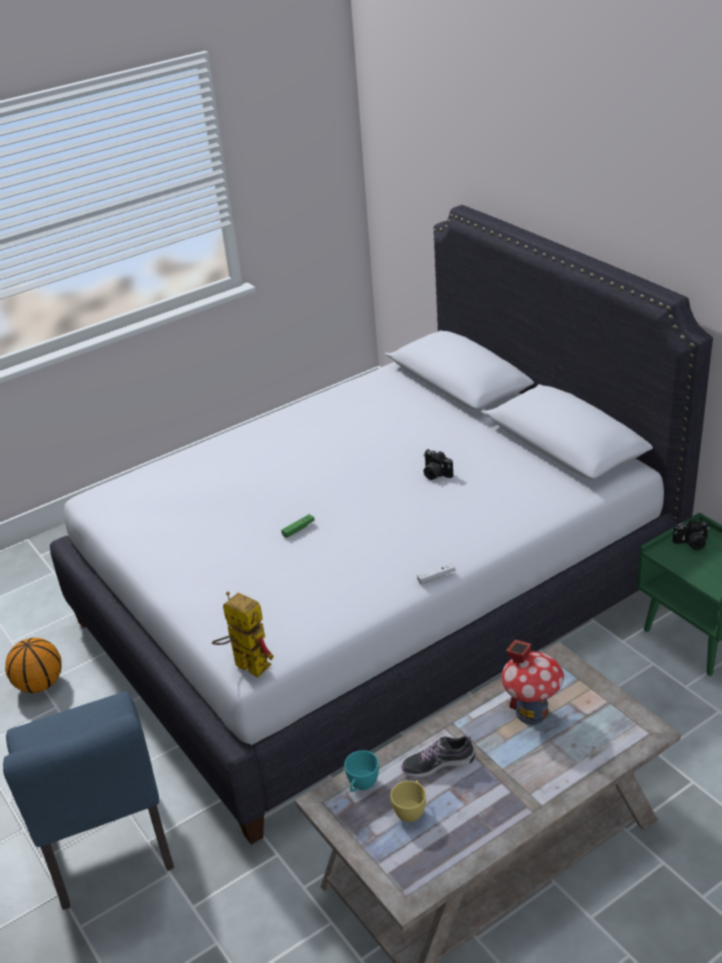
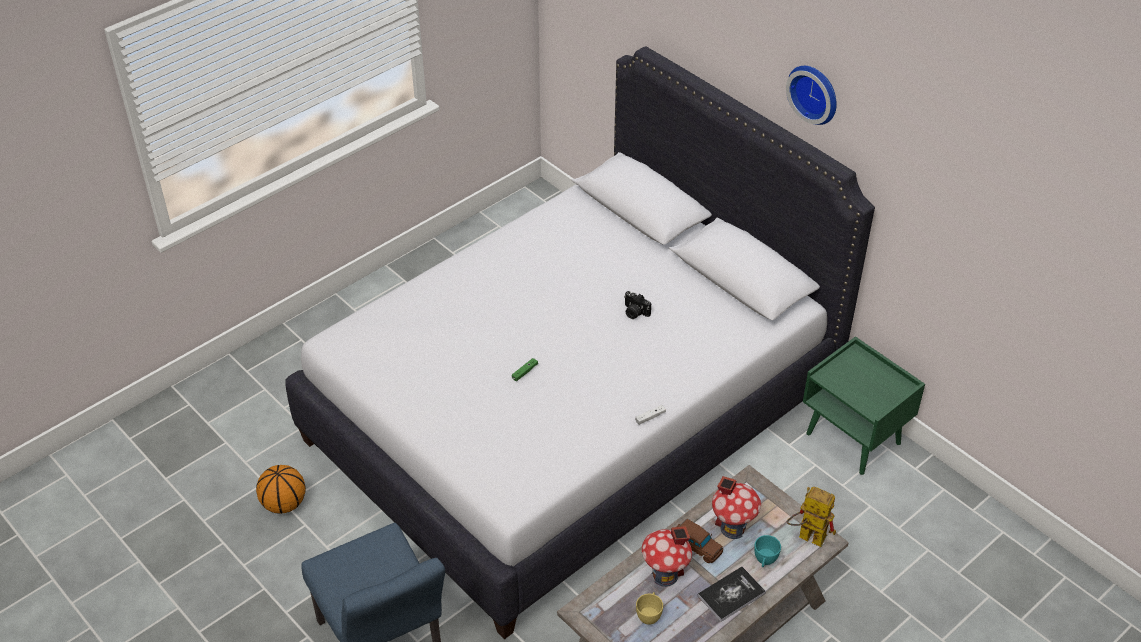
camera: 10 degrees left, 10 degrees up
(245, 664) = (507, 504): toy robot -> toy robot (805, 536)
(361, 786) = (607, 597): turquoise cup -> turquoise cup (764, 561)
(438, 764) = (665, 575): shoe -> toy house
(484, 732) = (697, 547): none -> brown toy car
(521, 790) = (731, 594): none -> book
(639, 210) = (815, 92): none -> wall clock
(691, 543) = (849, 366): camera -> none

